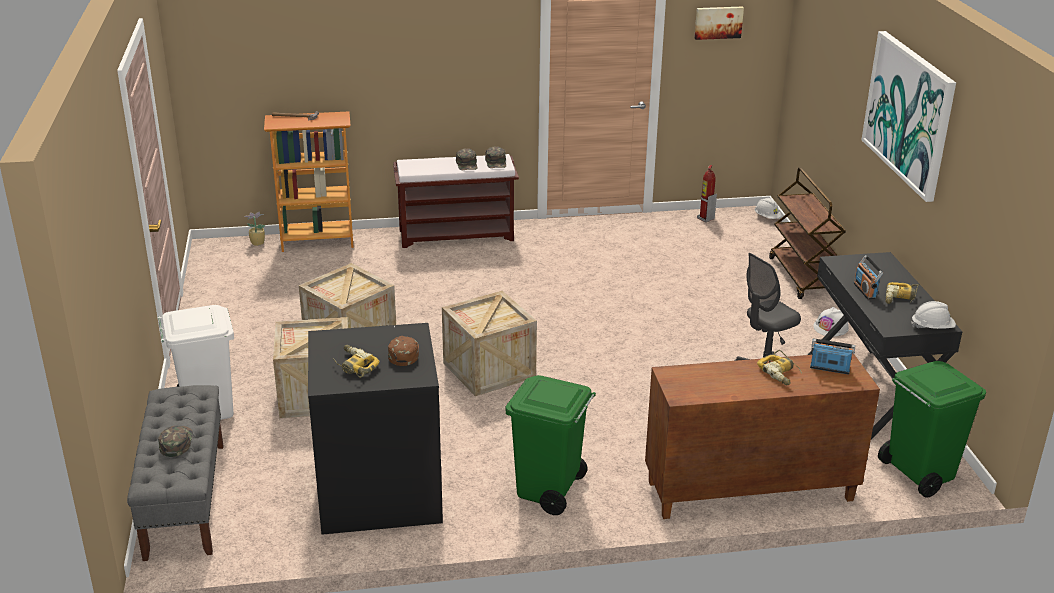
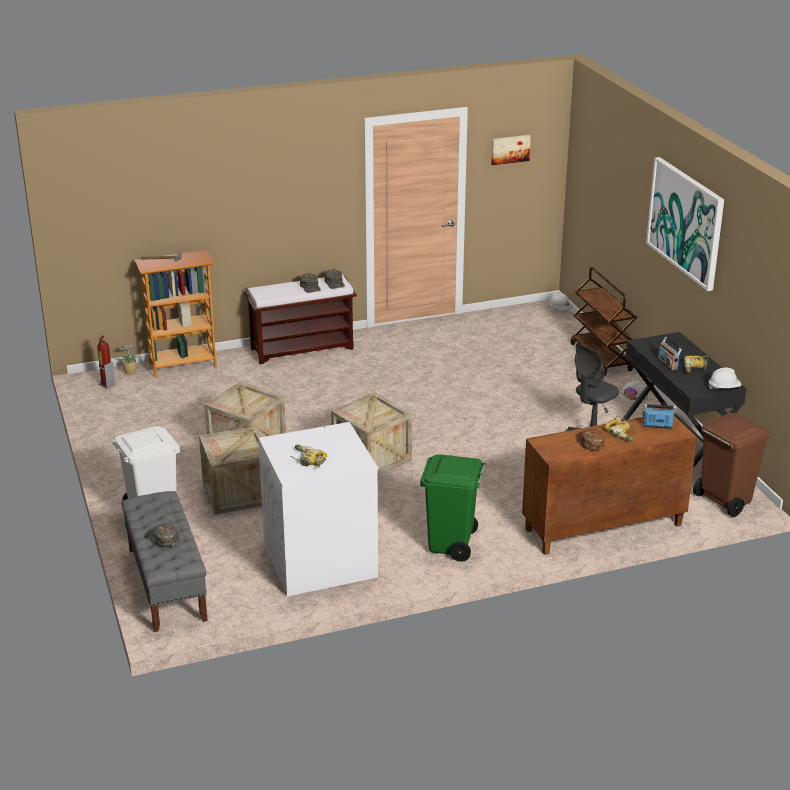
camera: 10 degrees left, 0 degrees up
(378, 493) = (319, 561): black washing machine -> white washing machine
(403, 353) = (341, 446): brown cap -> brown cap (590, 441)
(705, 218) = (508, 315): fire extinguisher -> fire extinguisher (107, 385)
(918, 473) = (724, 500): green trash can -> brown trash can

